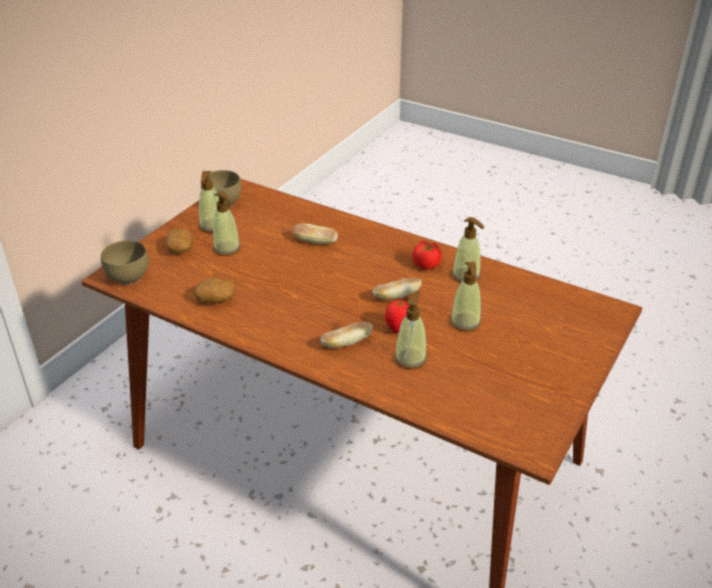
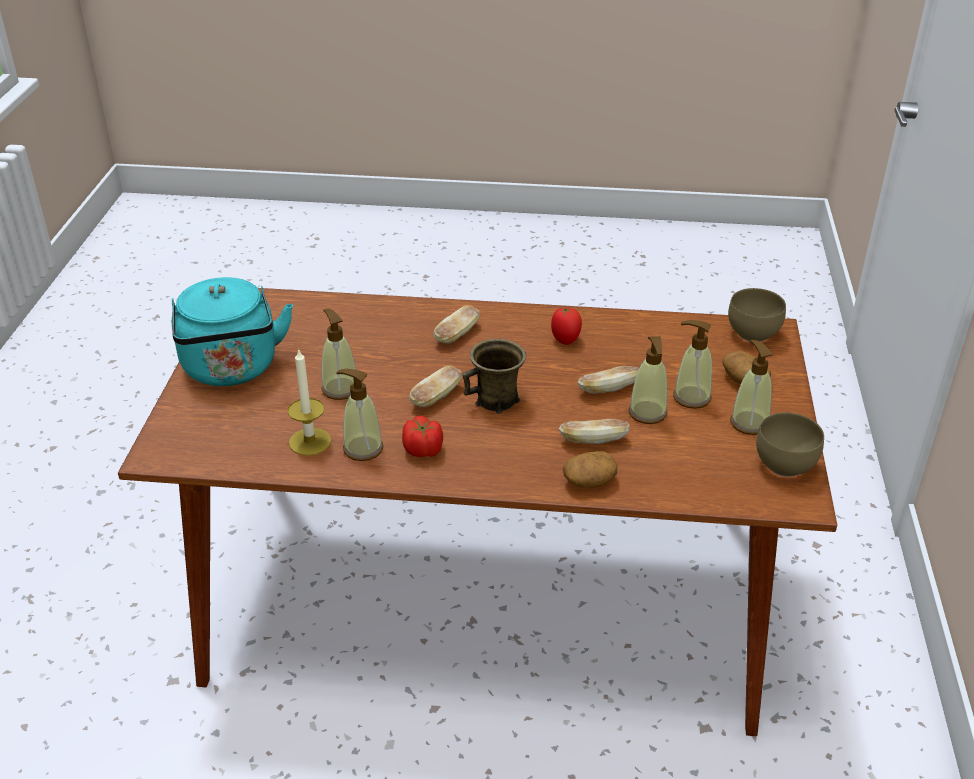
camera: 155 degrees right, 0 degrees up
(216, 299) = (632, 338): potato -> potato (589, 481)
(274, 269) = (608, 389): none -> bread
(355, 282) = (497, 400): none -> brown mug
(397, 328) = (413, 363): tomato -> tomato (565, 340)
(410, 358) = (382, 338): soap dispenser -> soap dispenser (647, 413)
(501, 290) = (310, 441): none -> candle
(550, 365) = (232, 370): none -> turquoise kettle

